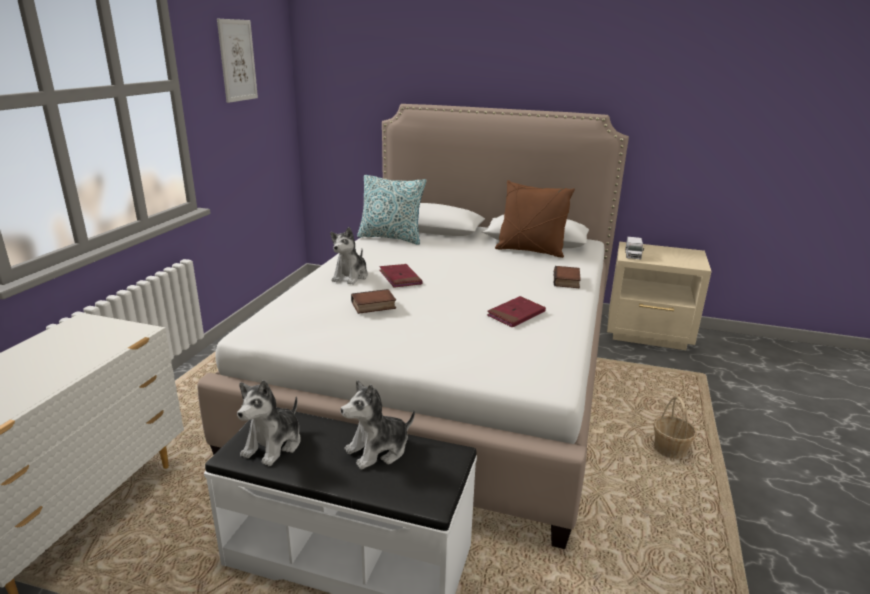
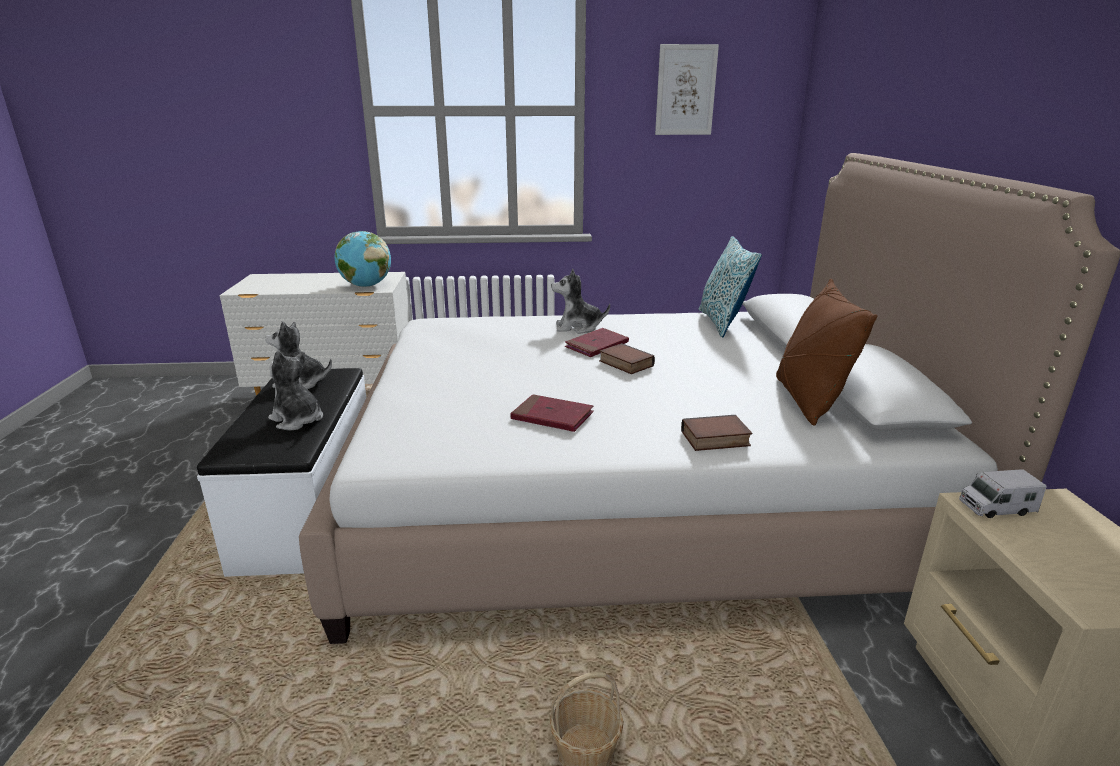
camera: 70 degrees right, 0 degrees up
(111, 339) = (366, 286): none -> globe
(373, 306) = (506, 346): book -> book (624, 363)

